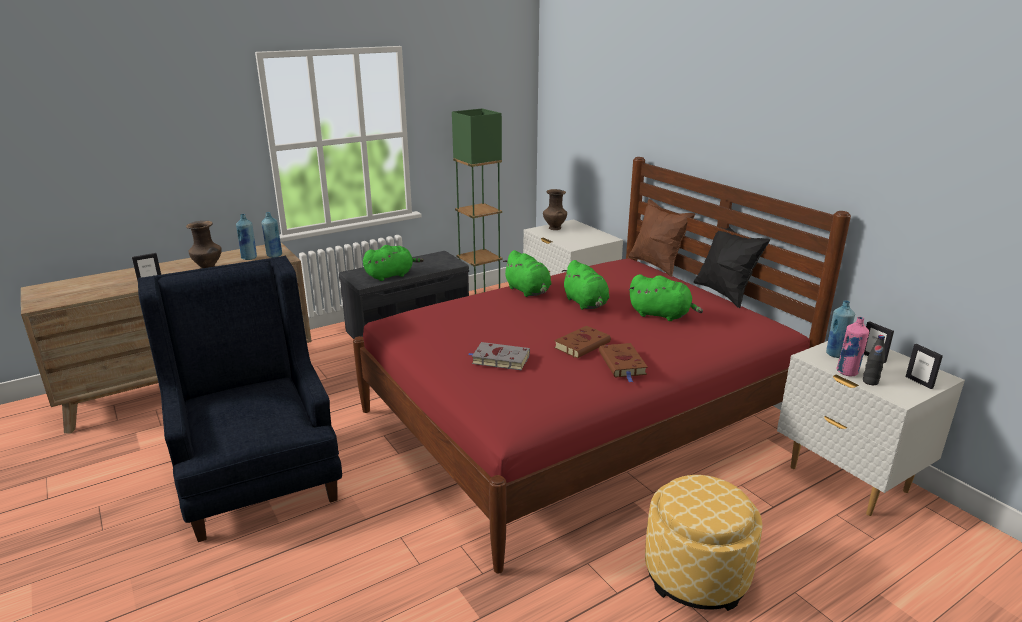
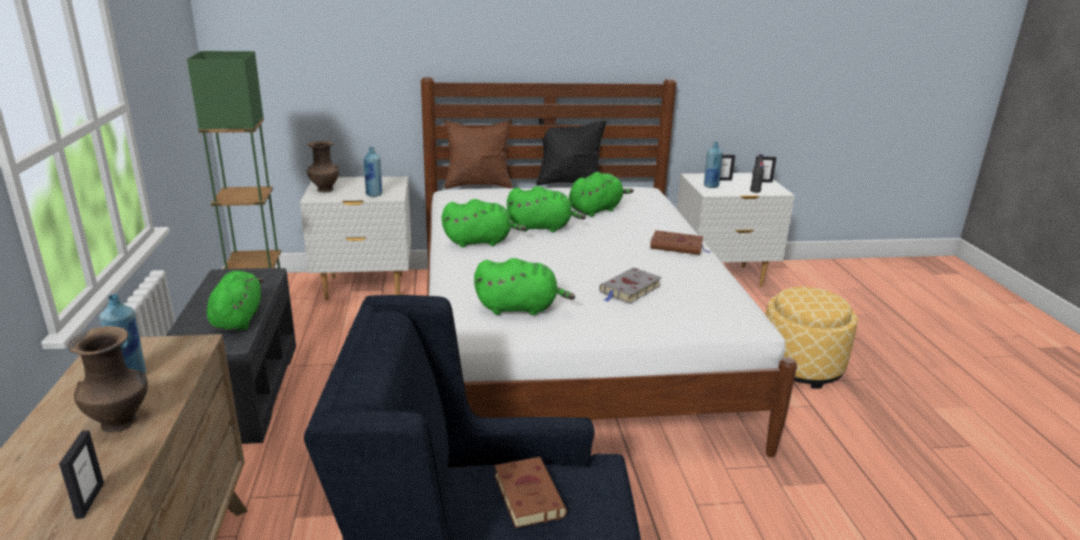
camera: 65 degrees left, 0 degrees up
(274, 255) = (159, 351): blue bottle -> blue bottle (374, 194)
(428, 329) = (520, 308): none -> green plush toy
(578, 420) = (568, 346): red bed -> white bed
(583, 345) = (629, 250): brown book -> brown book (527, 494)
(847, 372) = (738, 191): pink bottle -> none

